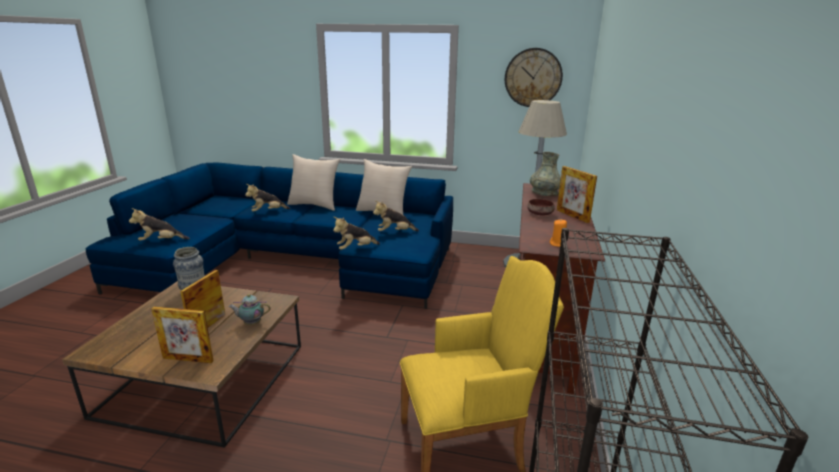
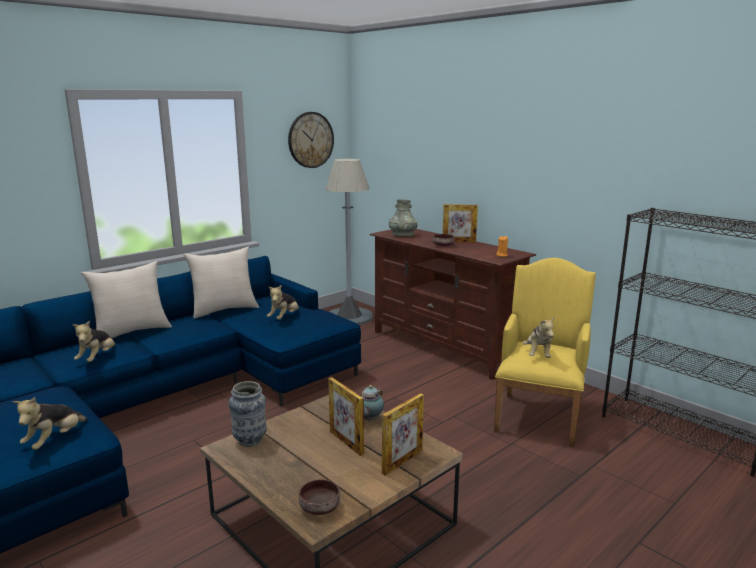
camera: 55 degrees left, 5 degrees down
(110, 346) = (320, 507): none -> brown bowl
(355, 249) = (293, 340): plush toy -> plush toy (538, 354)

